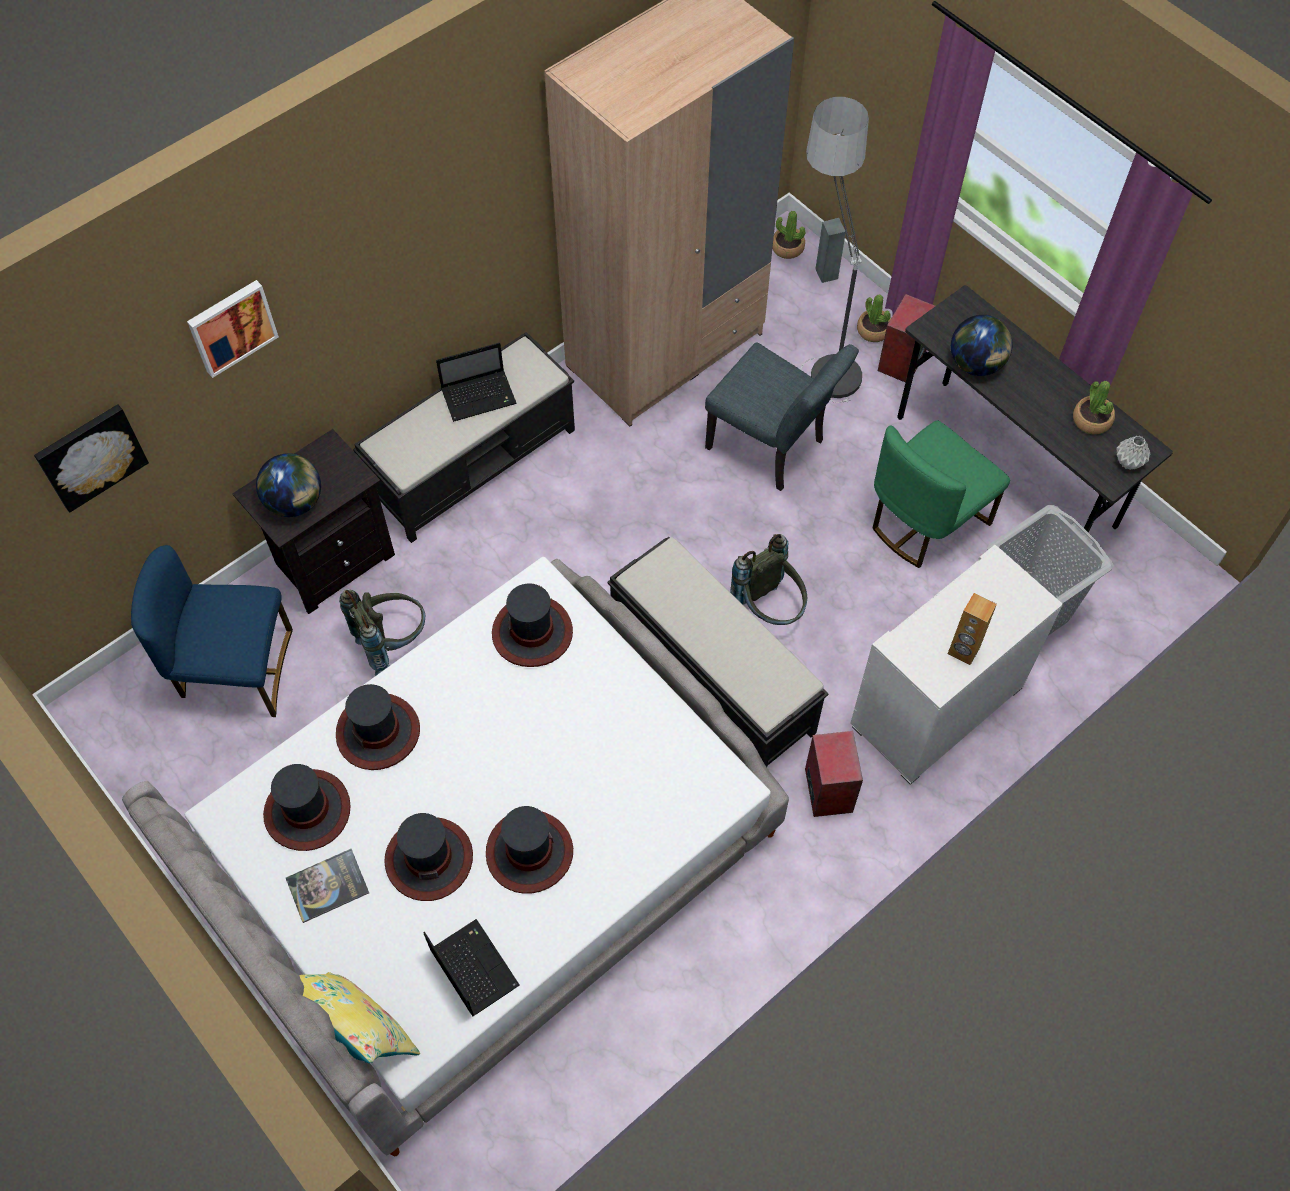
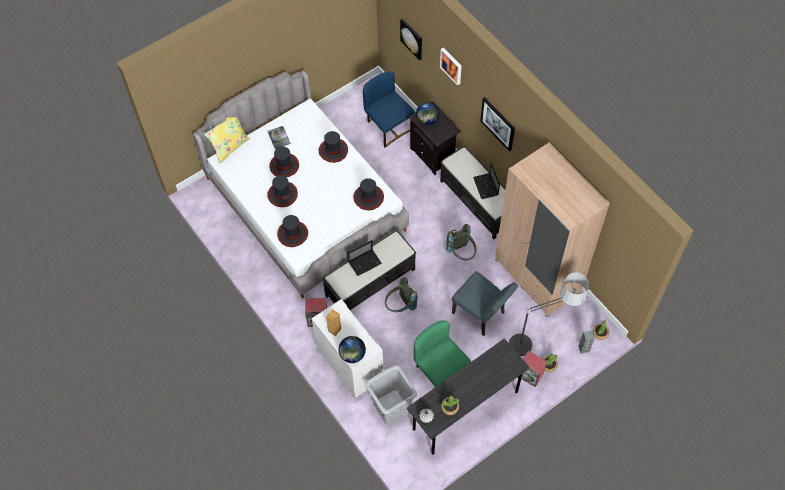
camera: 95 degrees right, 0 degrees up
(235, 669) = (388, 126): blue chair -> blue chair turned 45 degrees counterclockwise
(308, 811) = (306, 131): hat -> hat (292, 234)
(392, 642) = (395, 175): grey backpack -> grey backpack (462, 254)
(405, 254) = (498, 123): none -> picture
(472, 967) = (245, 177): laptop -> laptop (365, 262)
(772, 449) = (481, 315): grey chair -> grey chair turned 90 degrees counterclockwise
(976, 364) = (483, 364): globe -> globe (352, 355)

